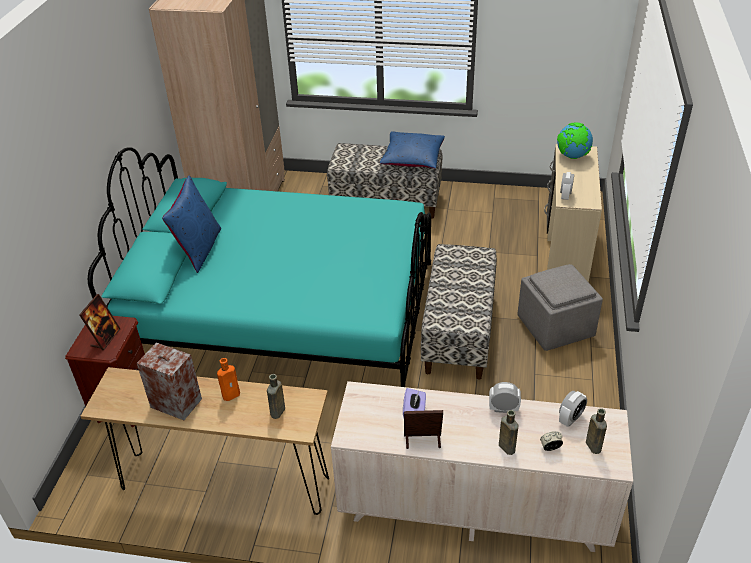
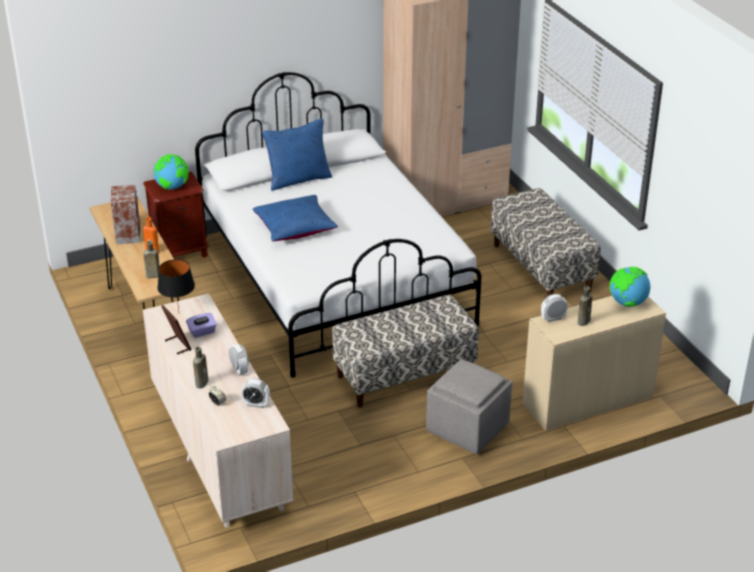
camera: 55 degrees right, 5 degrees down
(105, 338) = (172, 187): picture frame -> globe
(285, 315) = (335, 279): turquoise bed -> white bed
(365, 419) = (178, 314): none -> black table lamp
(412, 158) = (564, 235): blue pillow -> blue pillow (295, 228)
(592, 445) = (236, 422): brown bottle -> brown bottle (584, 321)

